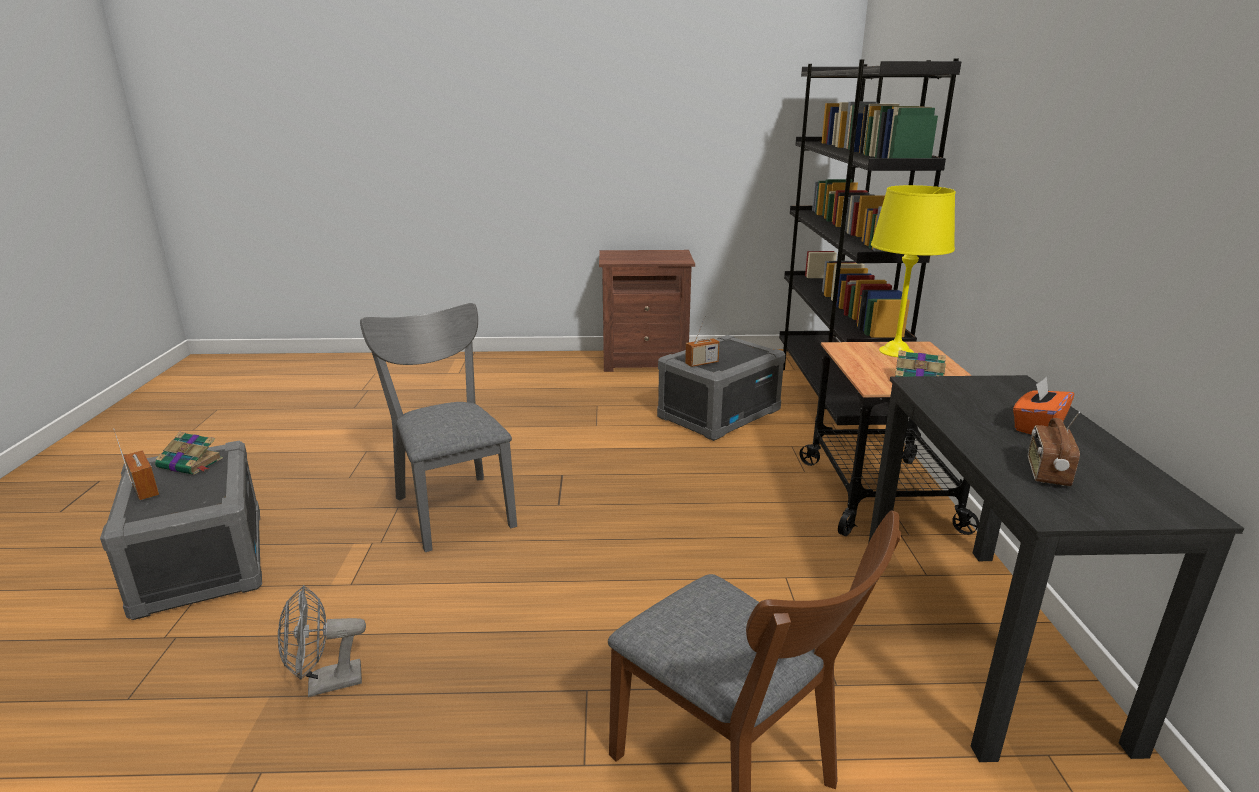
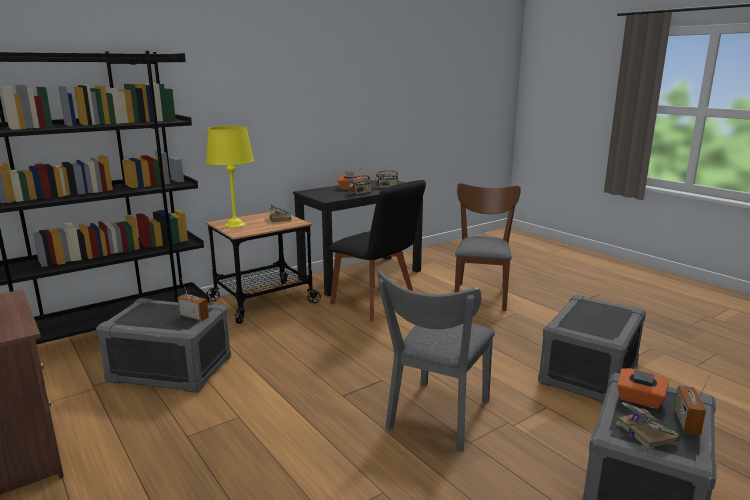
camera: 125 degrees left, 5 degrees down
(200, 489) = (639, 400): none -> orange tissue box
(325, 684) = (588, 372): grey fan -> grey storage box
(792, 591) = (376, 304): none -> black chair
(974, 424) = (360, 193): none -> radio

